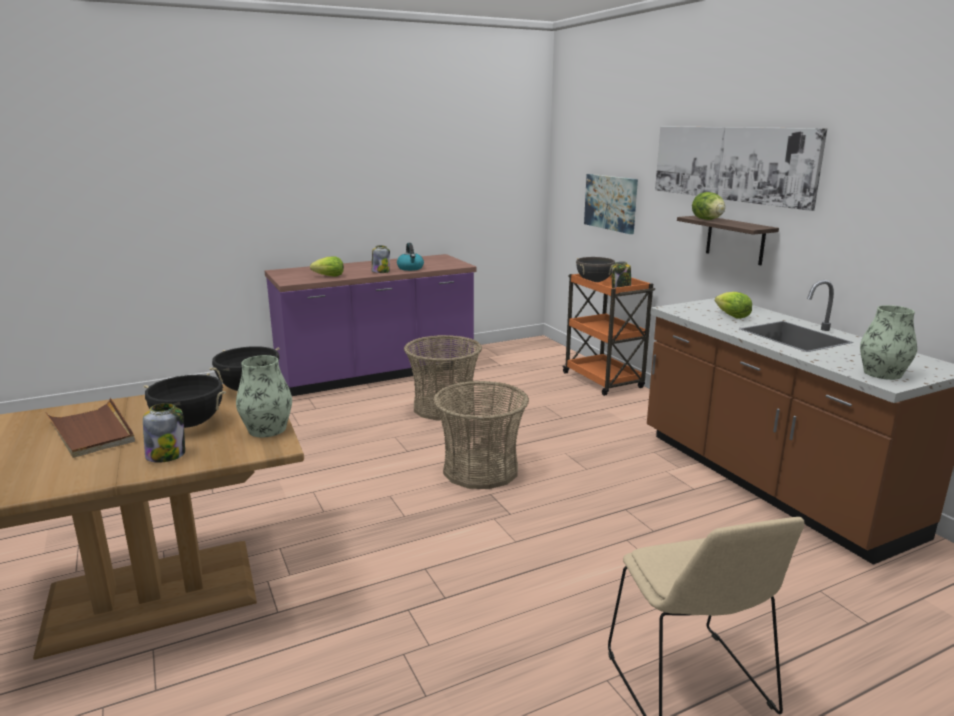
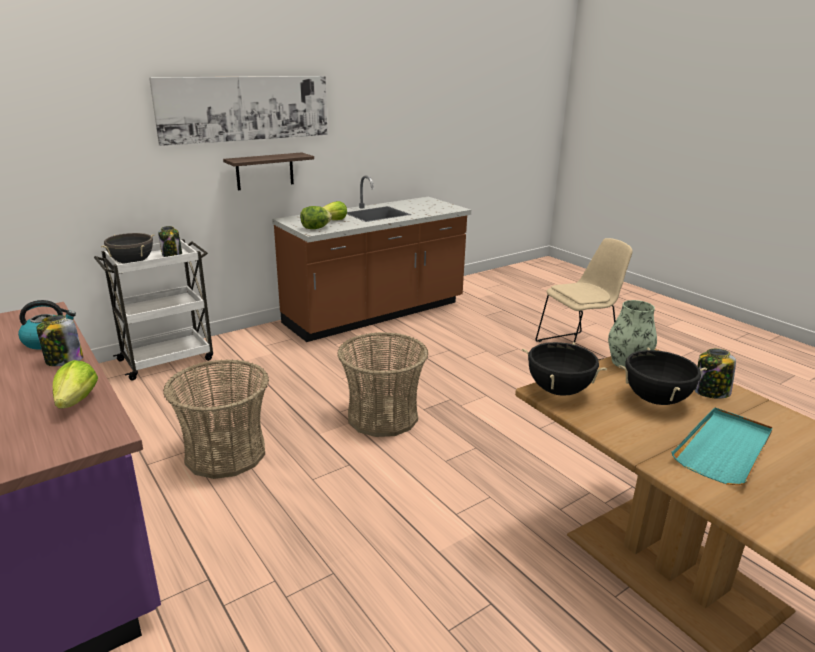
camera: 100 degrees left, 5 degrees up
(92, 431) = (724, 448): brown tray -> turquoise tray
(603, 381) = (168, 359): orange cart -> white cart
(611, 202) = (76, 173): picture -> none
(707, 220) = (258, 159): lettuce -> lettuce (315, 228)
(882, 373) = (443, 208): vase -> none

